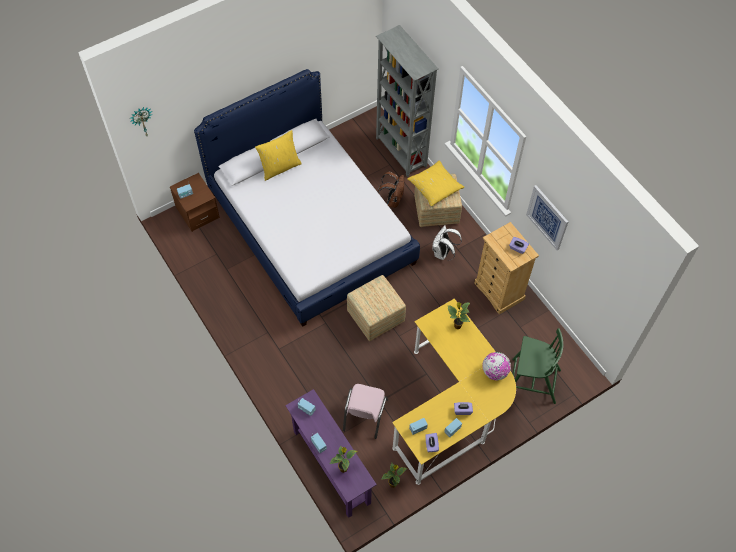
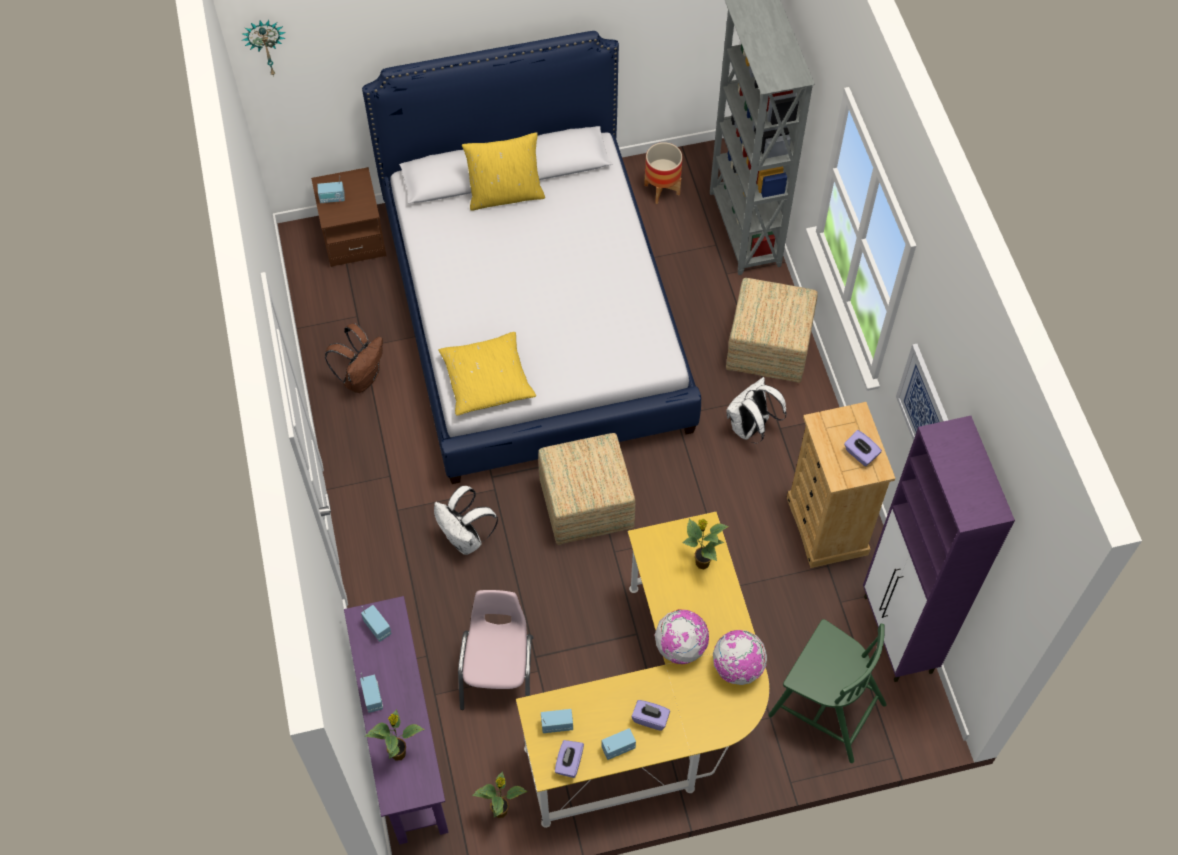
camera: 20 degrees right, 0 degrees up
(320, 352) = (466, 539): none -> white backpack
(351, 143) = (662, 189): none -> planter
(364, 415) = (499, 672): pink chair -> pink chair turned 150 degrees clockwise
(392, 200) = (696, 309): brown backpack -> brown backpack (361, 378)
(435, 187) = (769, 304): yellow pillow -> yellow pillow (487, 380)
(463, 370) = (680, 646): none -> globe
(553, 334) = (898, 636): none -> purple cabinet

